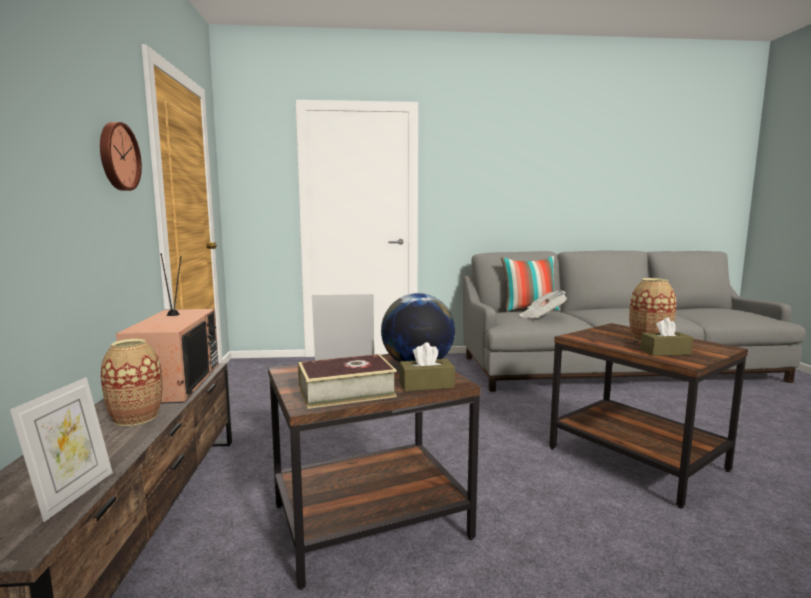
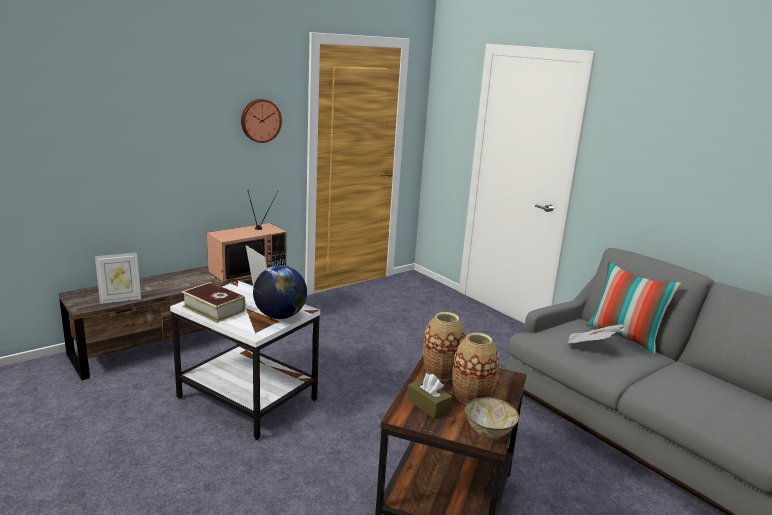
camera: 55 degrees right, 10 degrees up
(136, 417) = (196, 280): vase -> vase (441, 372)
(370, 523) = (246, 399): brown side table -> white side table
(426, 385) = (244, 326): brown tissue box -> none
(711, 345) = (488, 431): none -> bowl

